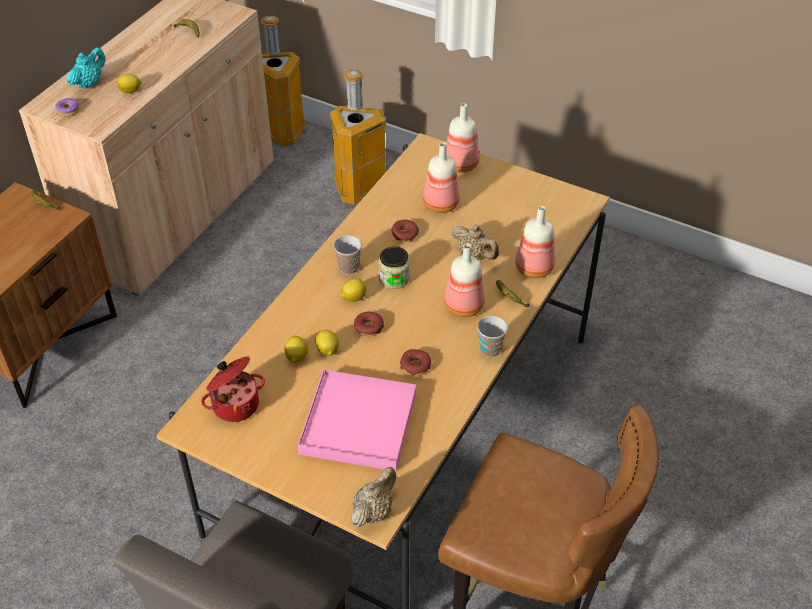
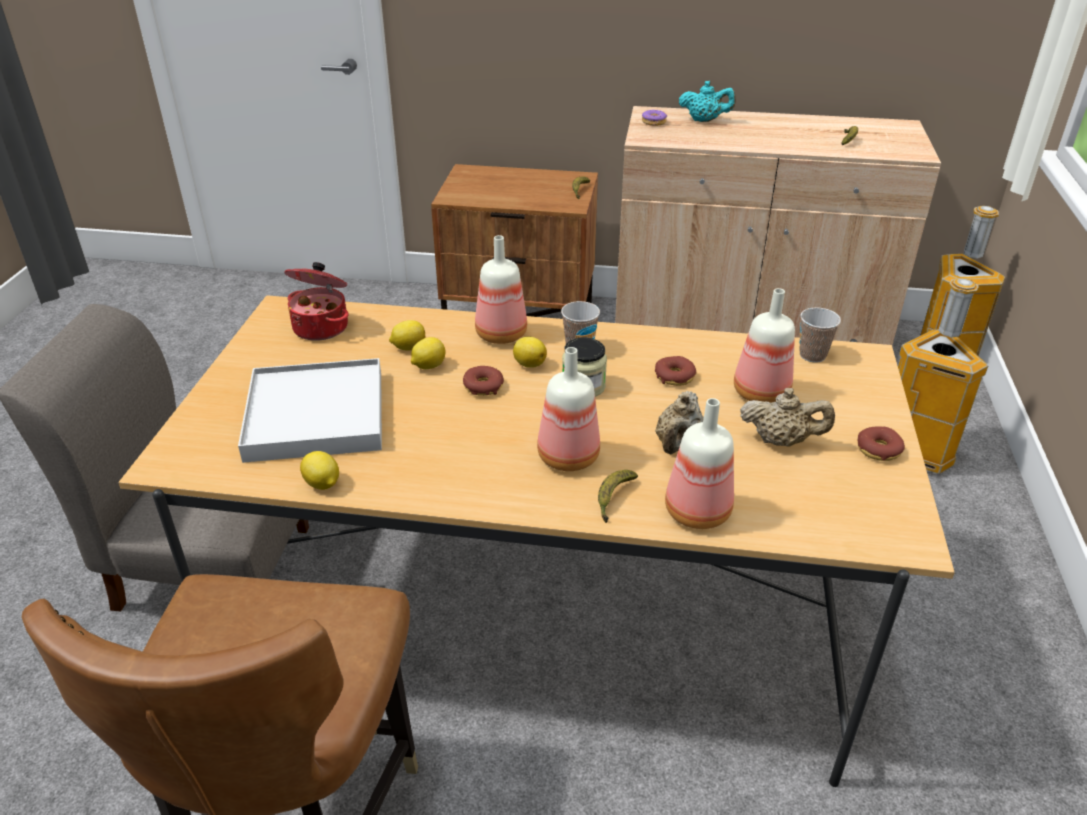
camera: 70 degrees right, 10 degrees down
(131, 91) = (715, 139): lemon -> lemon (322, 484)
(358, 423) = (315, 415): pink tray -> white tray
(373, 511) = (174, 459): beige teapot -> beige teapot (781, 441)
(415, 366) = (432, 439): donut -> donut (878, 450)
(462, 165) = (863, 394): bottle -> bottle (501, 335)
(490, 349) = (494, 501): cup -> cup (812, 355)

